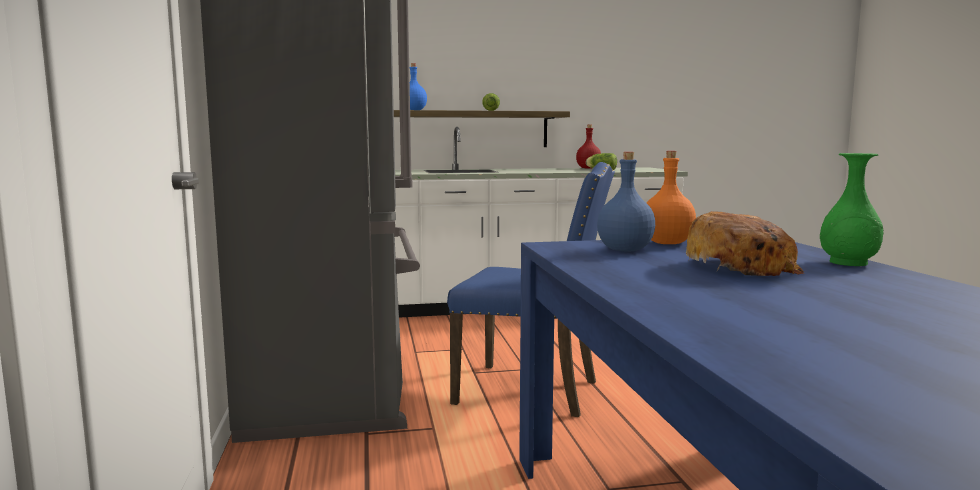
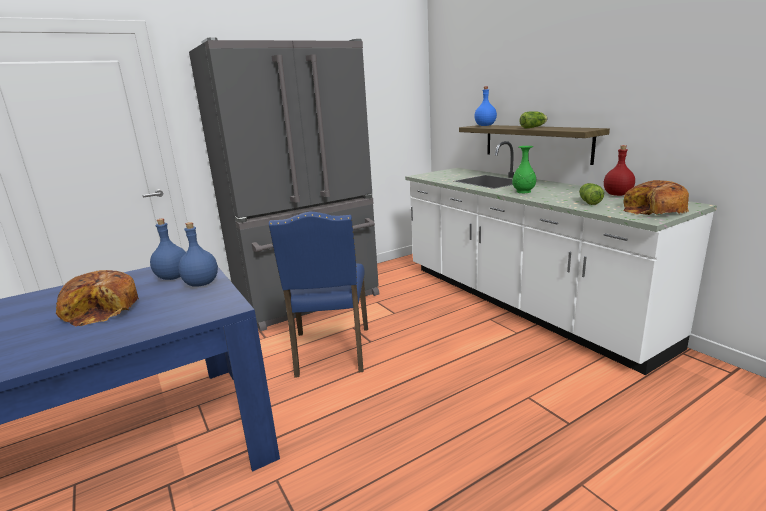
camera: 70 degrees right, 10 degrees up
(648, 169) = (653, 211): none -> bread
(667, 243) = (202, 283): orange bottle -> blue bottle
(848, 263) = (106, 339): green vase -> green vase (523, 192)

